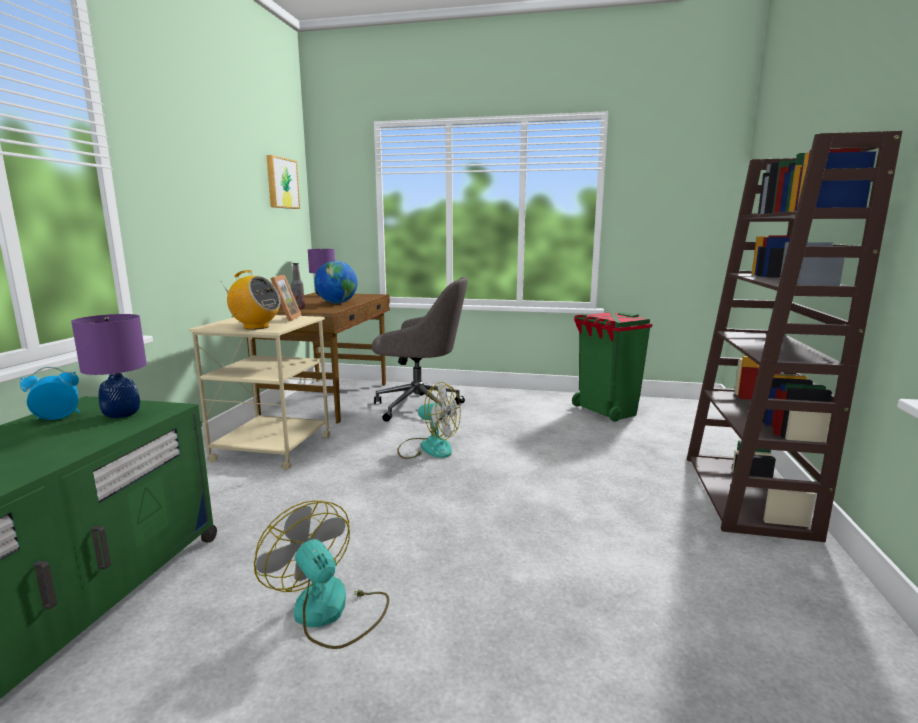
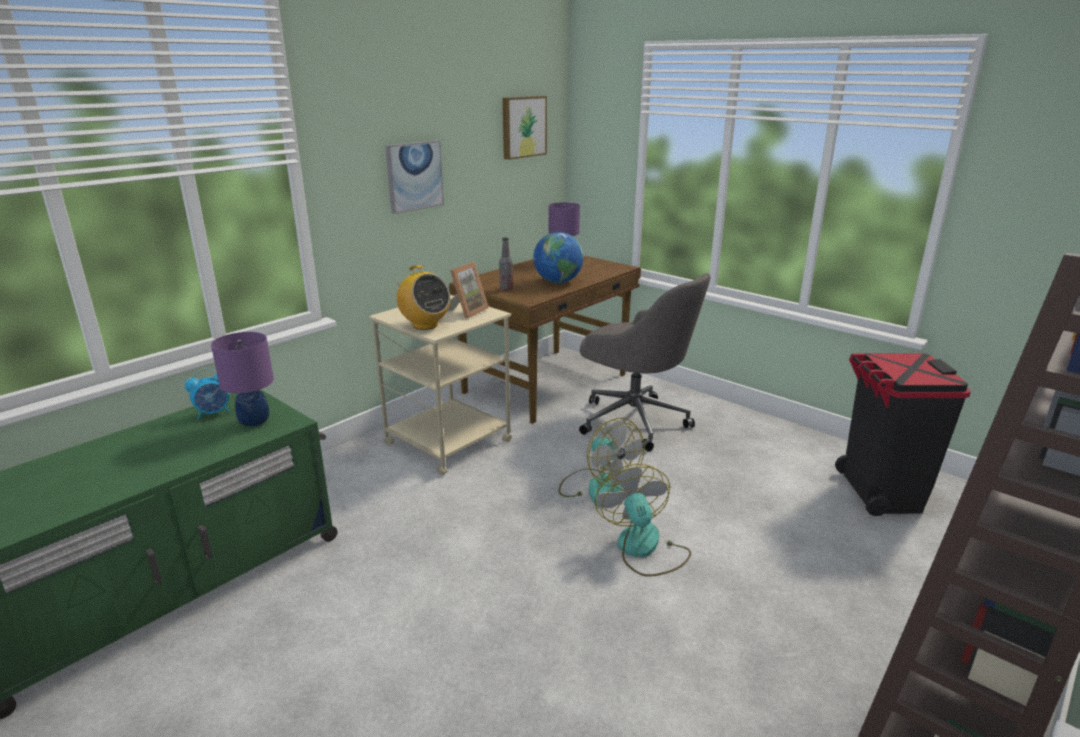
camera: 30 degrees right, 10 degrees up
(57, 418) = (213, 413): alarm clock -> alarm clock turned 150 degrees clockwise
(207, 207) = (414, 176): none -> picture
(330, 612) = (363, 658): fan -> fan (643, 549)
(606, 411) = (880, 494): green trash can -> black trash can

